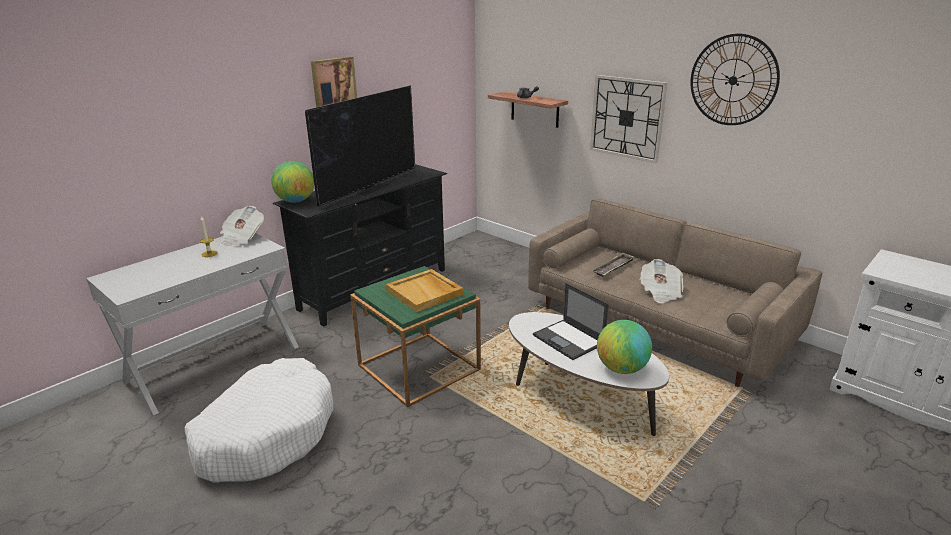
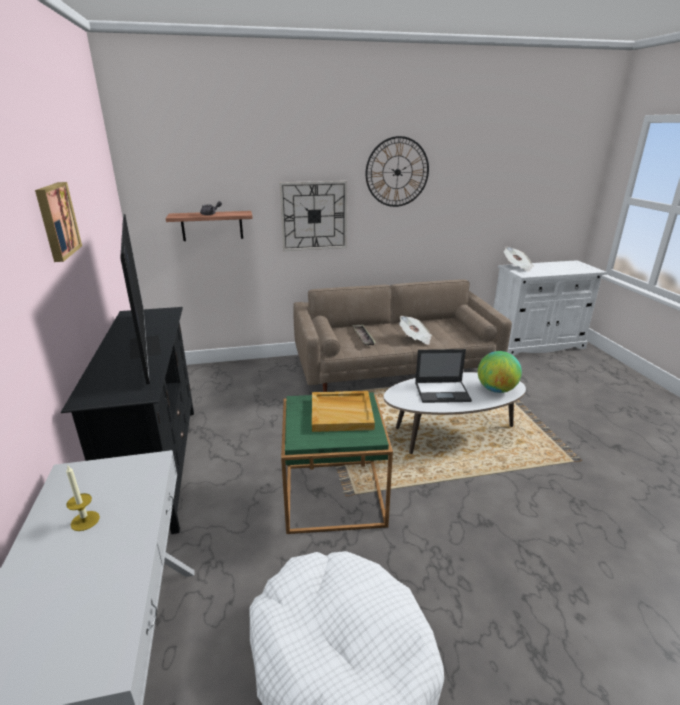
camera: 55 degrees left, 0 degrees up
(241, 238) = (81, 477): newspaper -> newspaper (517, 267)
(296, 201) = (92, 395): globe -> none

